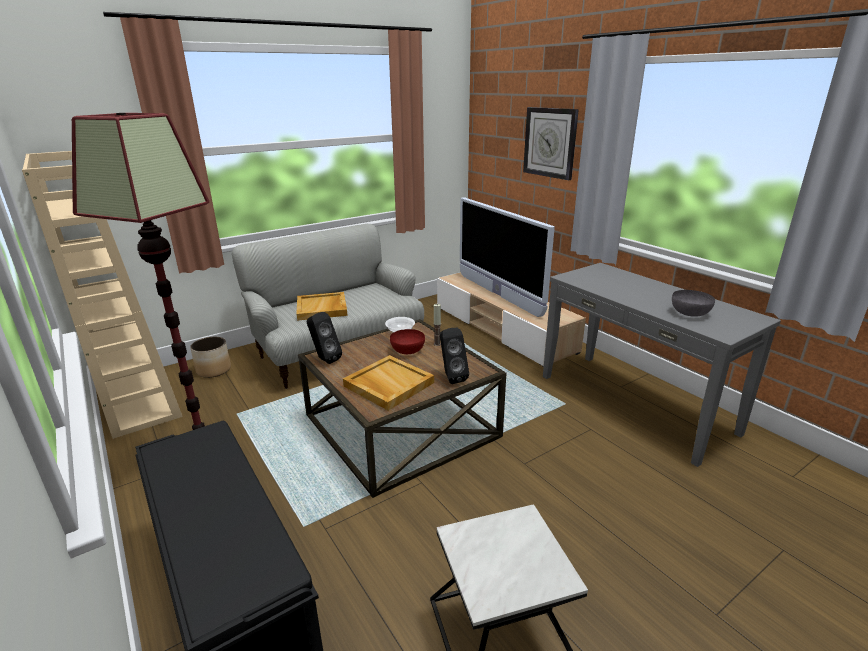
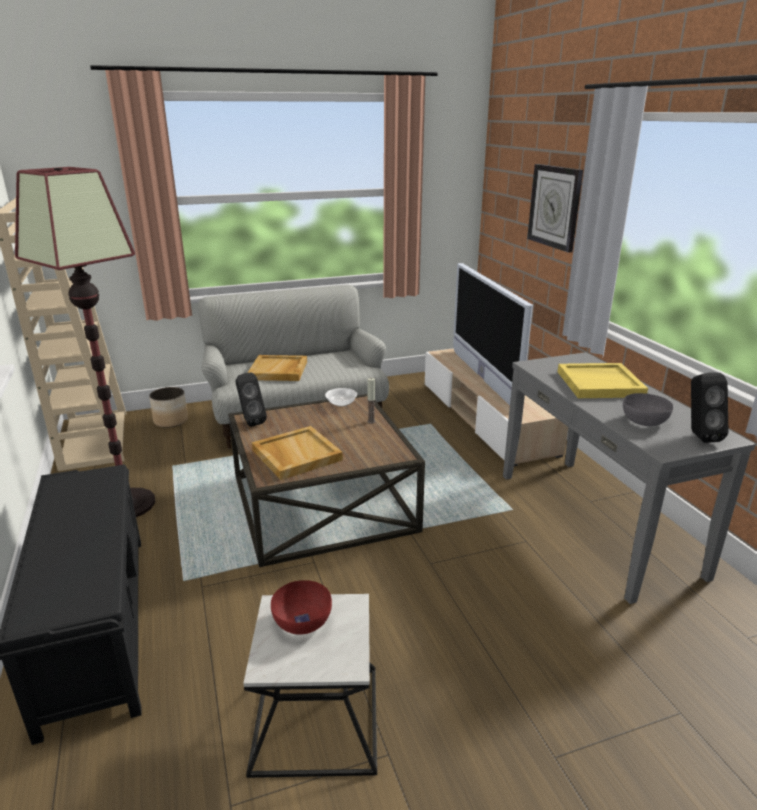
camera: 15 degrees right, 0 degrees up
(407, 350) = (336, 424): red bowl -> red bowl (301, 622)
(451, 377) = (363, 457): black speaker -> black speaker (698, 435)
(632, 286) = (600, 383): none -> yellow tray

